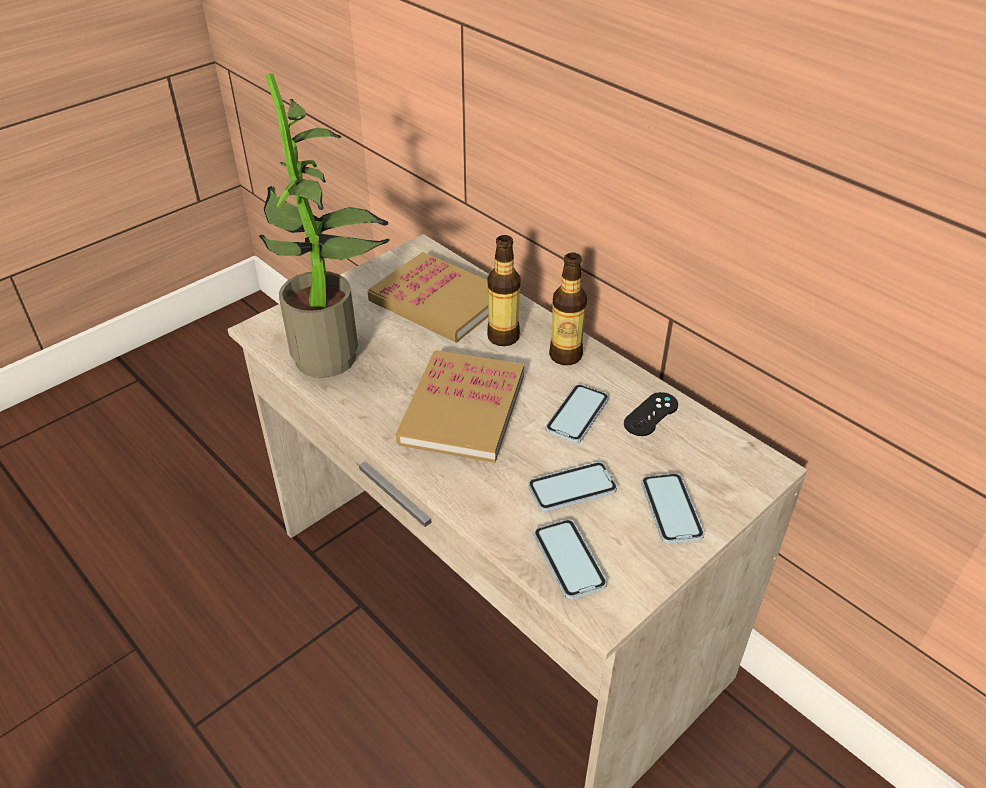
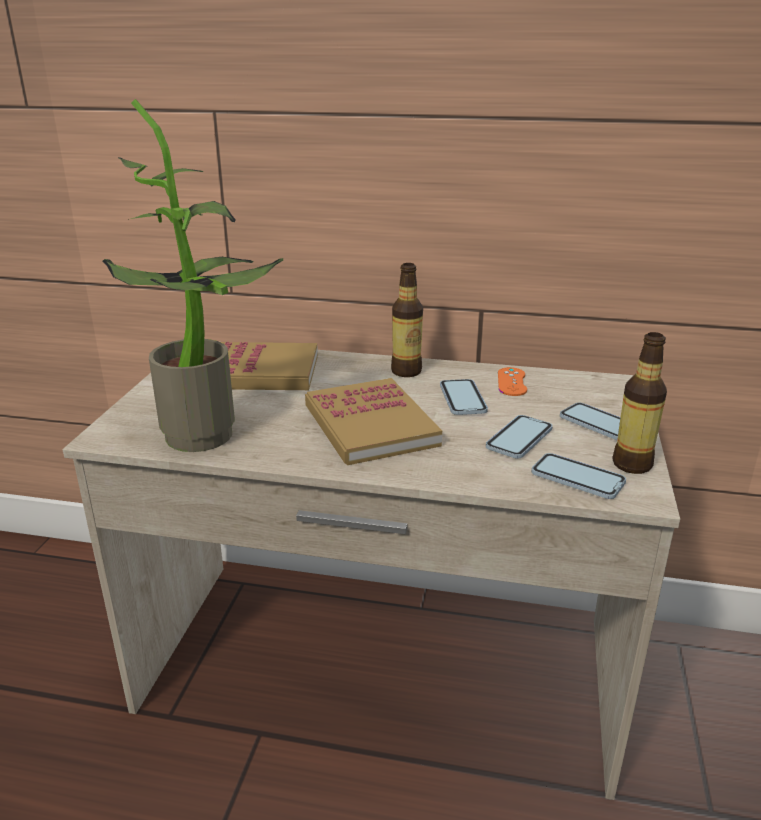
camera: 35 degrees left, 15 degrees down
(503, 337) = (343, 376): bottle -> bottle (631, 464)
(651, 414) = (512, 382): black game controller -> orange game controller

